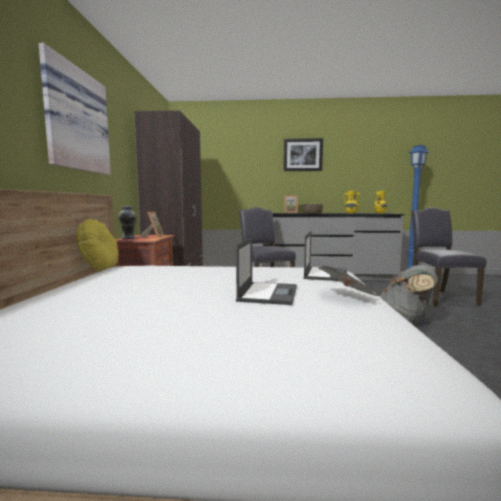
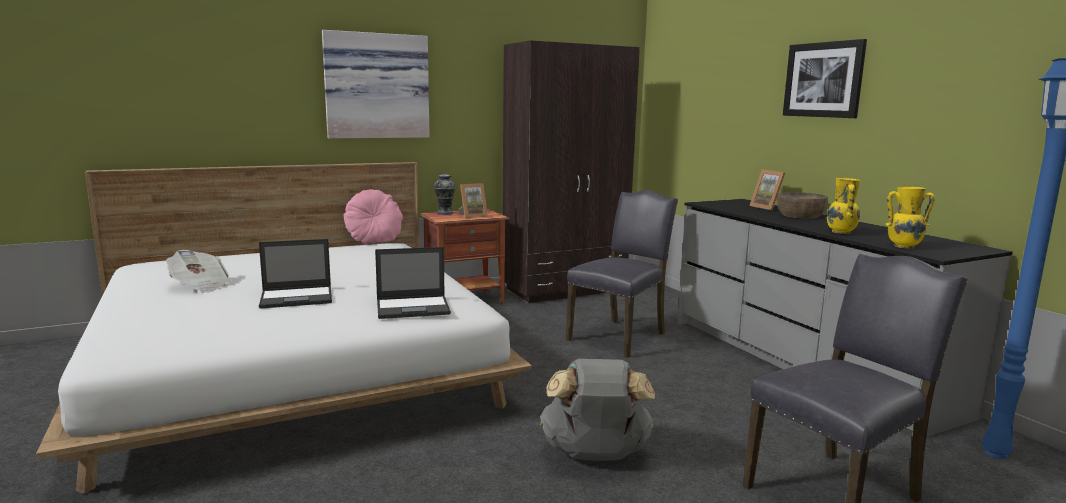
camera: 60 degrees right, 5 degrees up
(99, 269) = (374, 242): yellow pillow -> pink pillow
(349, 297) = (304, 324): newspaper -> newspaper (200, 286)

